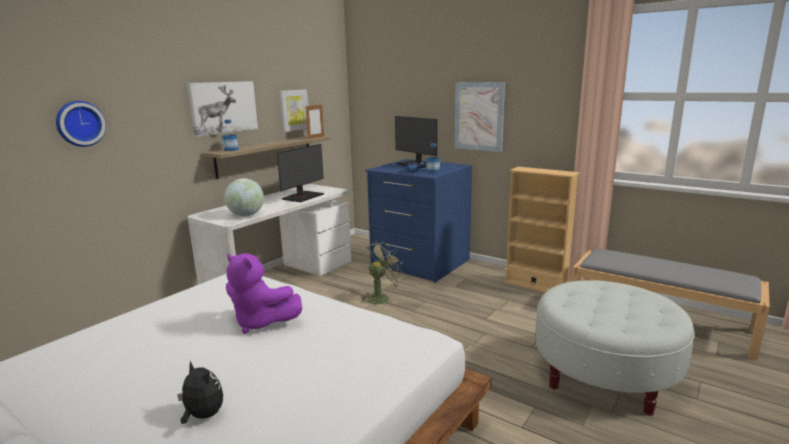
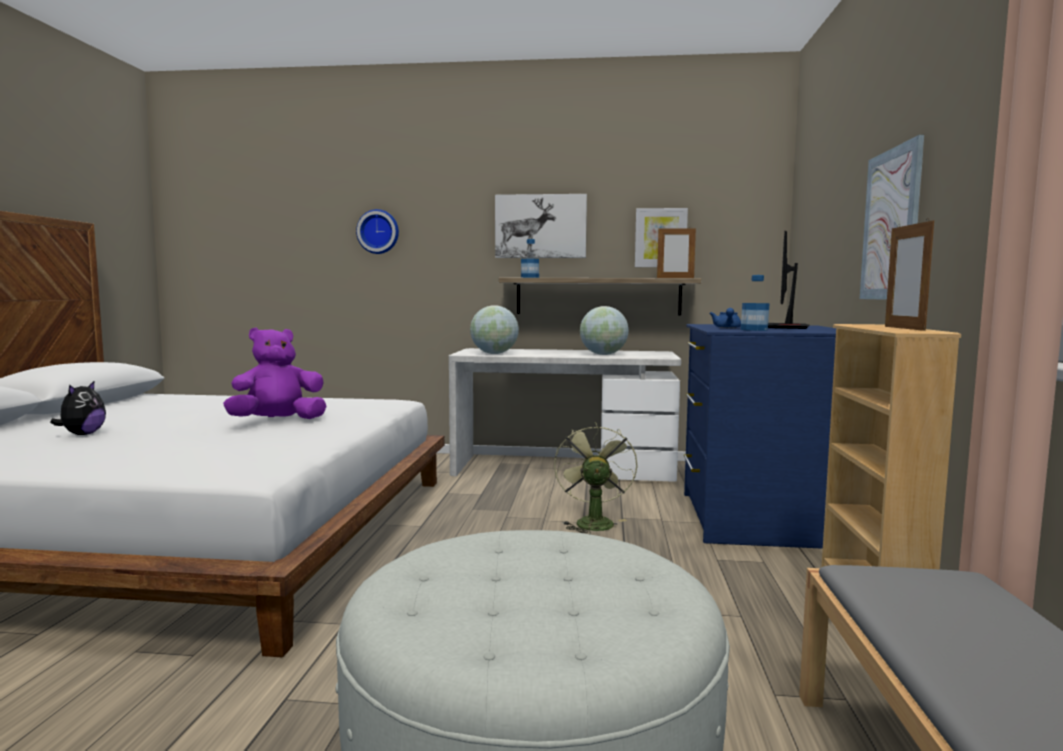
camera: 60 degrees right, 10 degrees down
(261, 322) = (278, 421): purple plush toy -> purple plush toy turned 60 degrees clockwise
(302, 197) = (603, 354): monitor -> globe
(381, 297) = (592, 522): green fan -> green fan turned 105 degrees counterclockwise
(555, 171) = (904, 328): none -> picture frame

